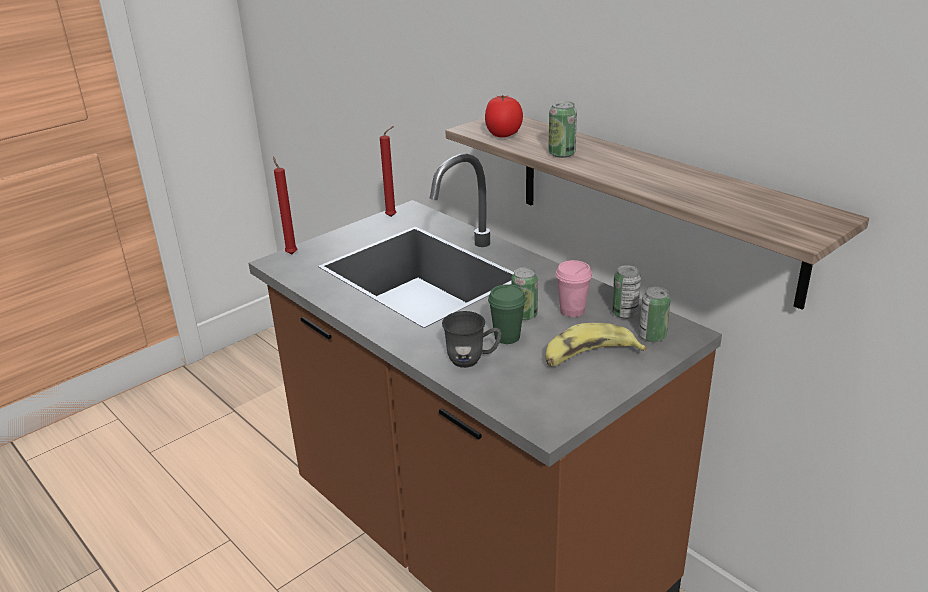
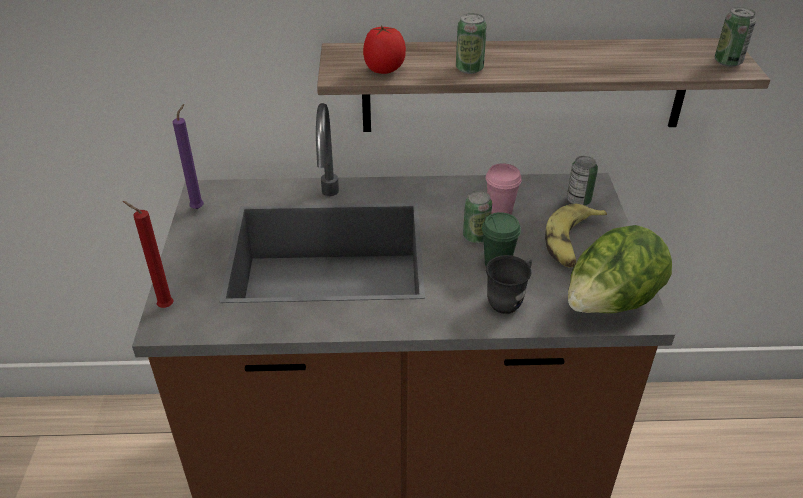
camera: 50 degrees left, 10 degrees up
(393, 216) = (199, 207): red candle -> purple candle
(538, 406) = (610, 304): none -> lettuce
(624, 313) = (533, 192): can -> can (728, 62)

